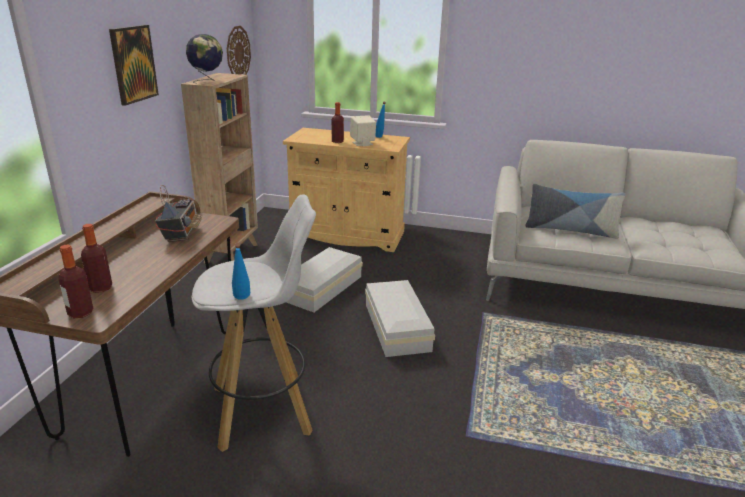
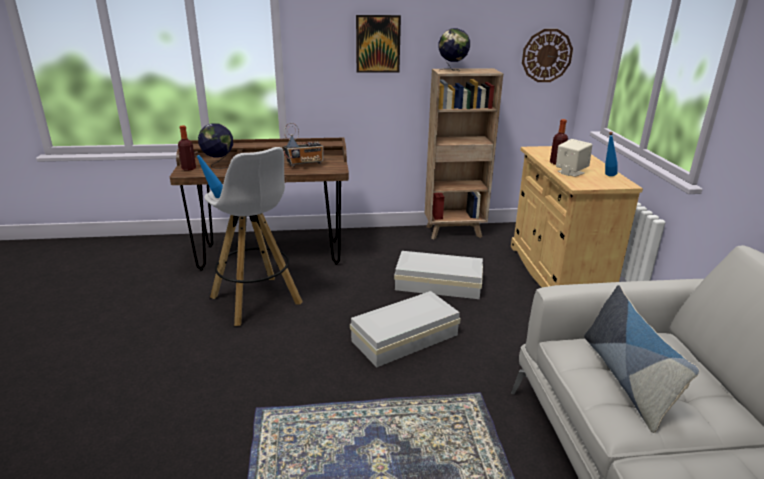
camera: 70 degrees right, 0 degrees up
(100, 288) = (218, 165): bottle -> globe

